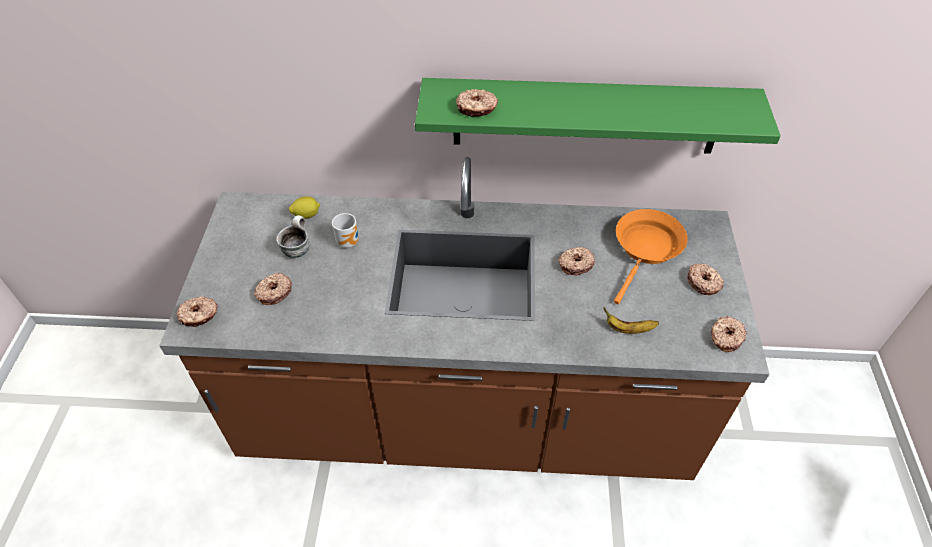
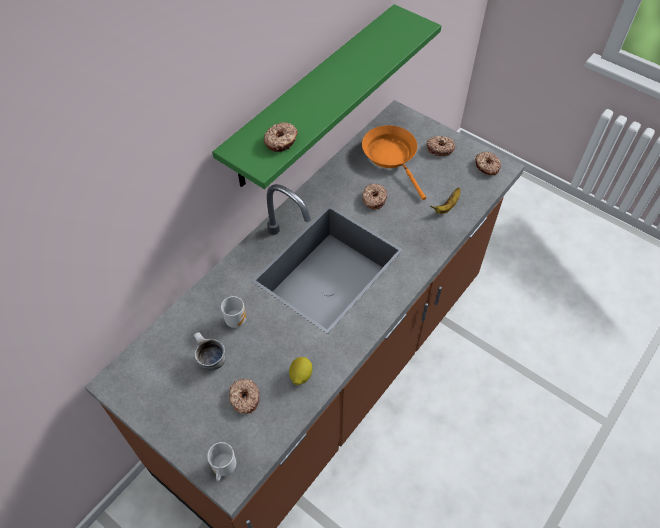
camera: 55 degrees left, 5 degrees up
(199, 315) = (223, 468): donut -> mug
(306, 215) = (178, 334): lemon -> lemon (300, 375)

